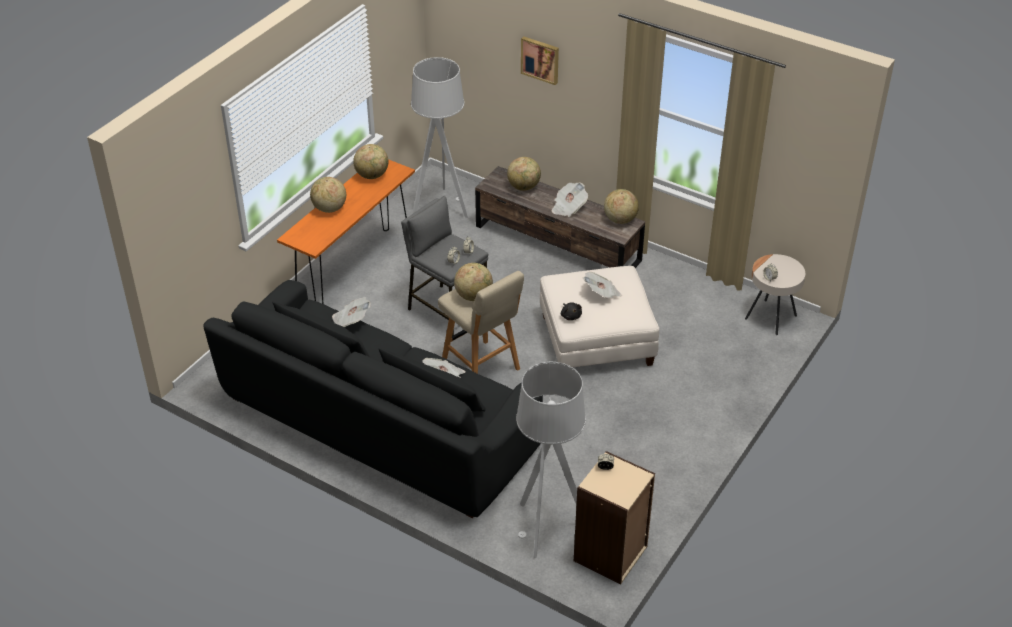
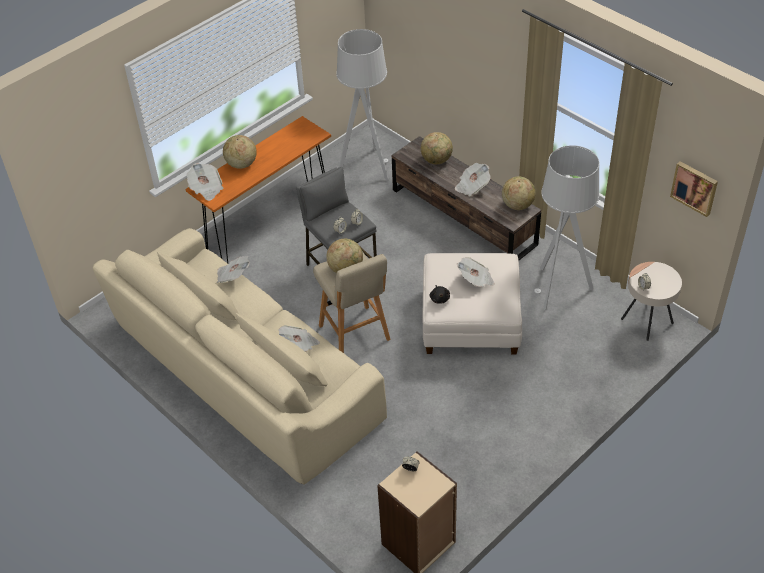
camera: 15 degrees right, 5 degrees up
(300, 236) = (206, 189): none -> newspaper
(372, 175) = (290, 135): globe -> none
(377, 424) = (244, 375): black sofa -> beige sofa
(540, 59) = (458, 42): picture -> picture (695, 187)
(547, 527) = (367, 505): grey floor lamp -> grey floor lamp (559, 288)

